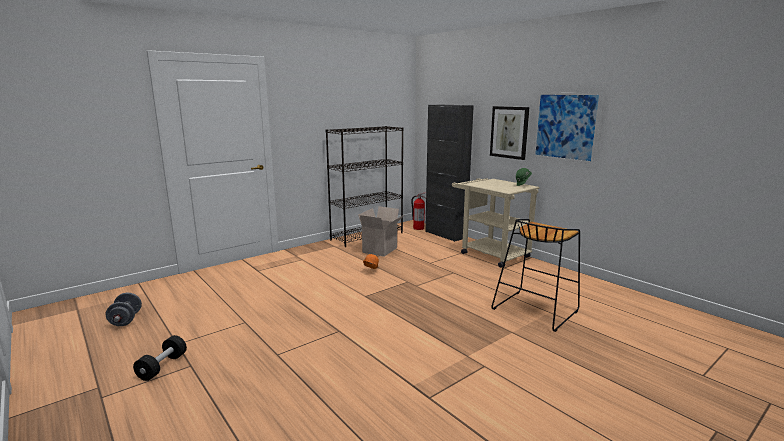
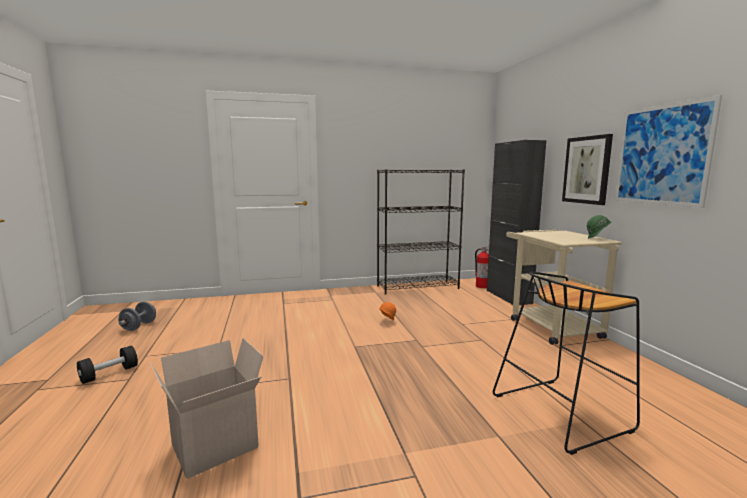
camera: 25 degrees right, 5 degrees down
(380, 250) = (418, 302): cardboard box -> cardboard box (214, 448)

